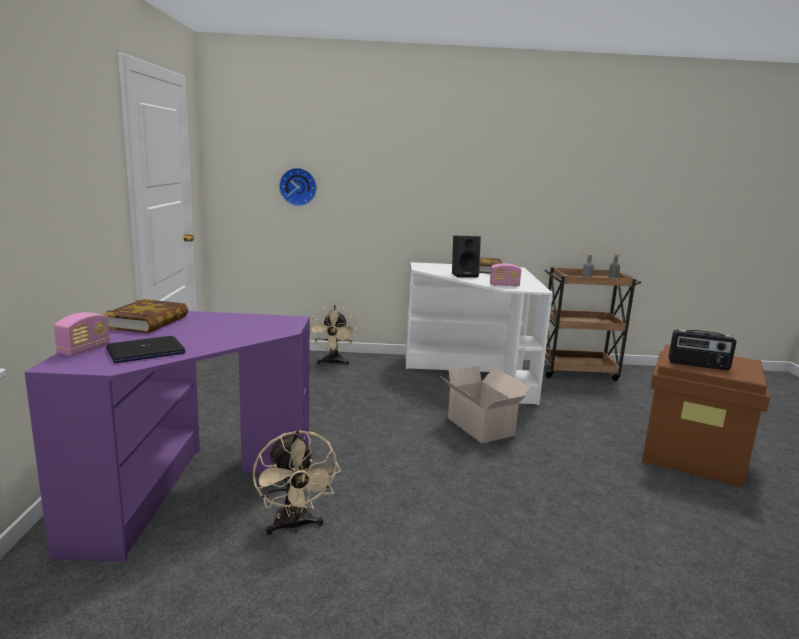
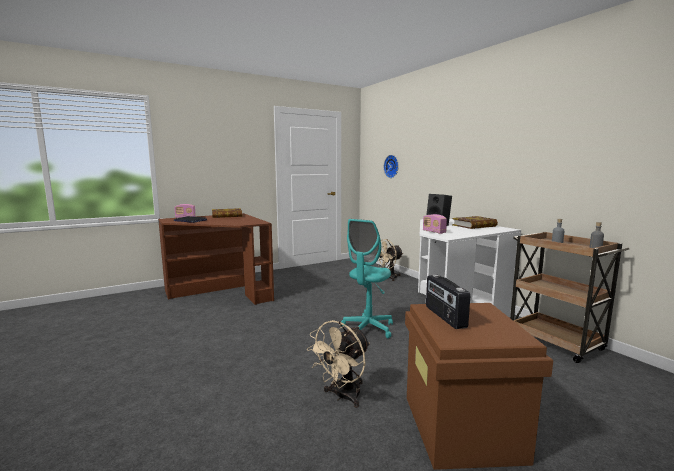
camera: 60 degrees right, 5 degrees down
(188, 490) = (222, 292): purple desk -> brown desk
(294, 526) = (209, 315): beige fan -> beige fan (342, 396)
(481, 427) = (368, 329): cardboard box -> turquoise office chair

